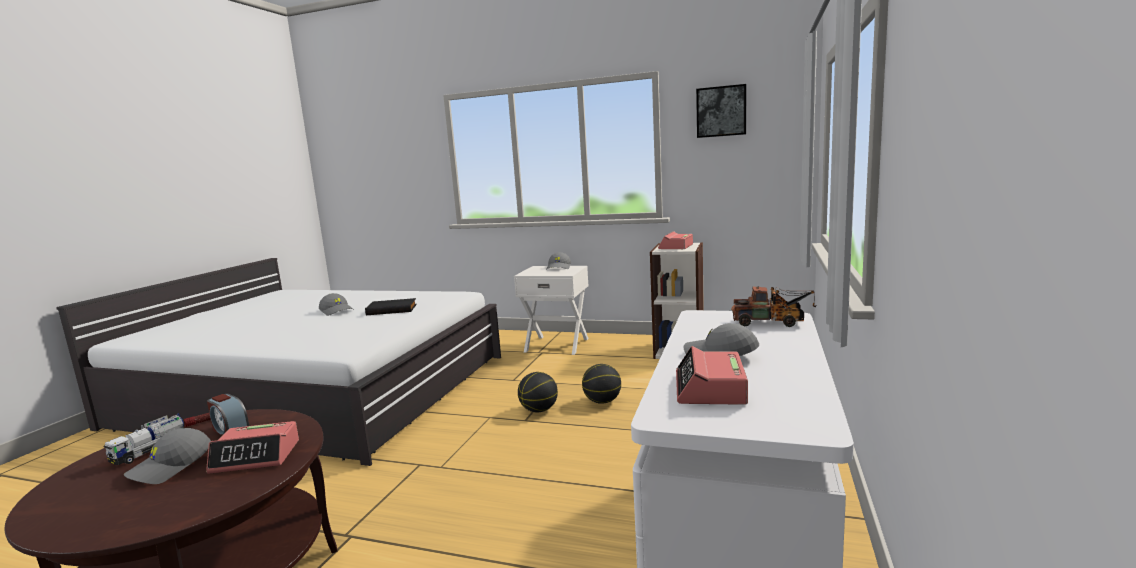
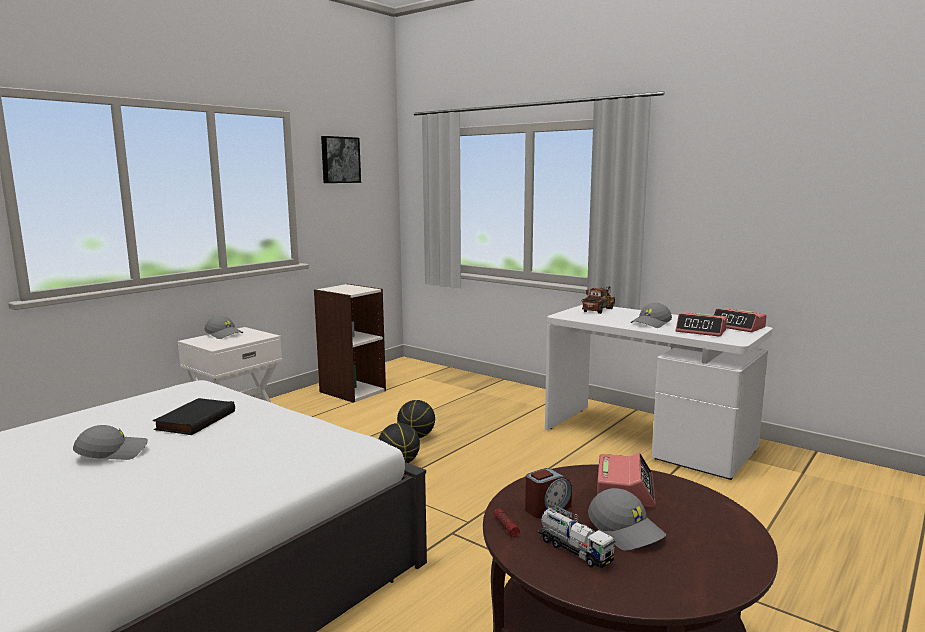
camera: 70 degrees left, 0 degrees up
(676, 247) = (348, 289): alarm clock -> alarm clock (738, 327)

